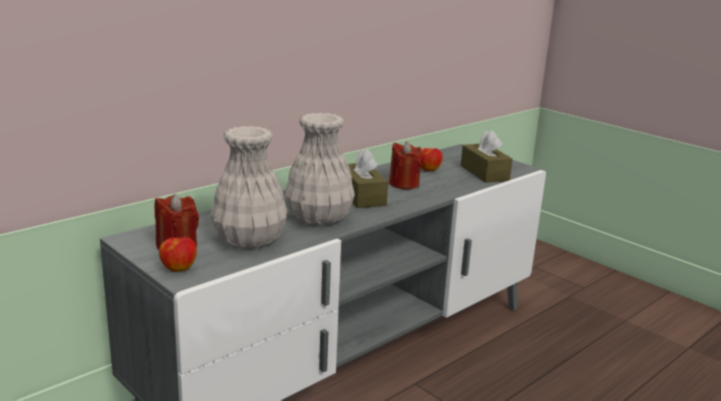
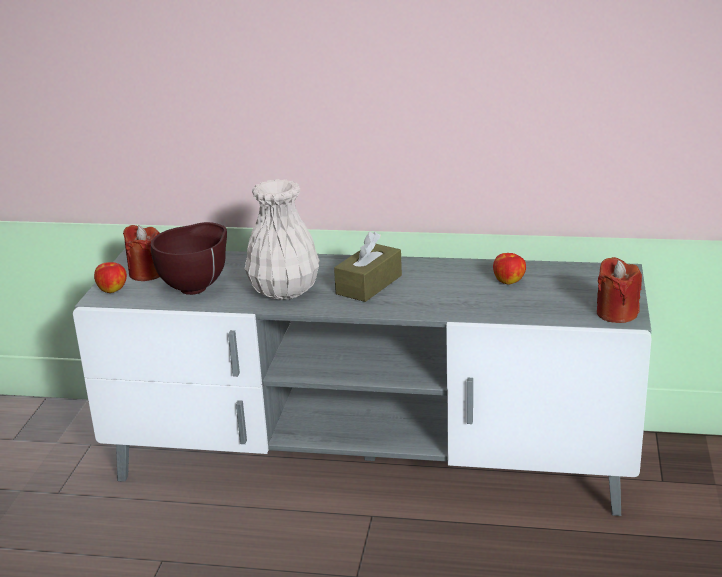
camera: 55 degrees right, 5 degrees up
(248, 240) = (196, 287): white vase -> brown bowl
(404, 184) = (439, 287): red candle -> red candle (616, 313)
(484, 173) = (560, 307): brown tissue box -> none

